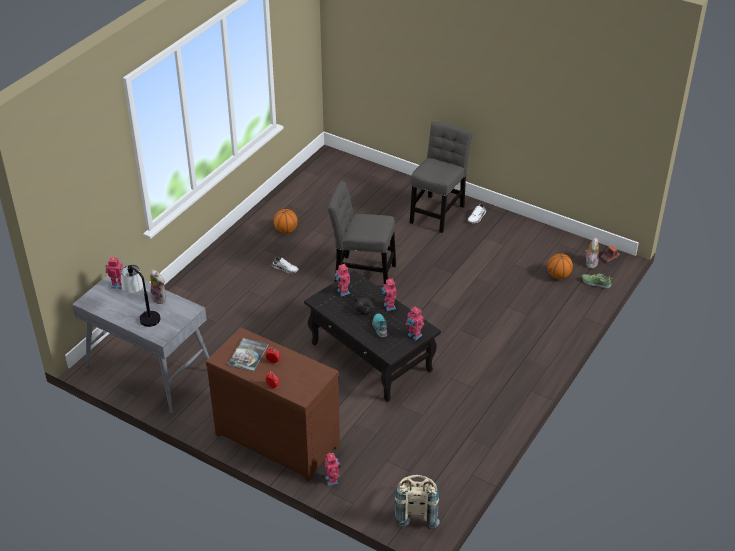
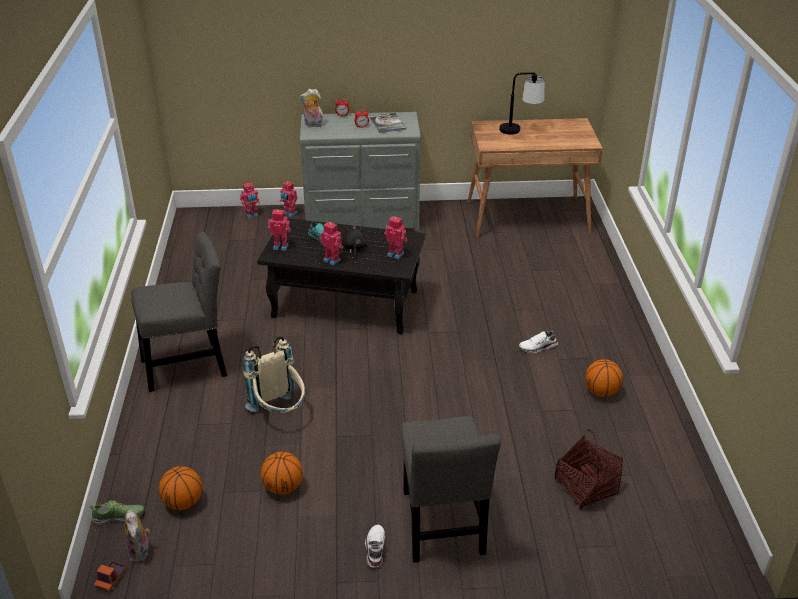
camera: 145 degrees right, 5 degrees down
(118, 285) = (577, 139): toy robot -> toy robot (251, 215)
(149, 370) = (528, 217): grey desk -> brown desk
(160, 298) = (526, 143): plush toy -> plush toy (313, 125)
(278, 437) = (363, 220): brown dresser -> grey dresser
(354, 197) = (585, 487): none -> basket
(362, 272) = (450, 383): grey chair -> grey chair (189, 365)
(416, 511) = (203, 221): beige backpack -> beige backpack (280, 413)
(501, 260) = (283, 487): none -> basketball

